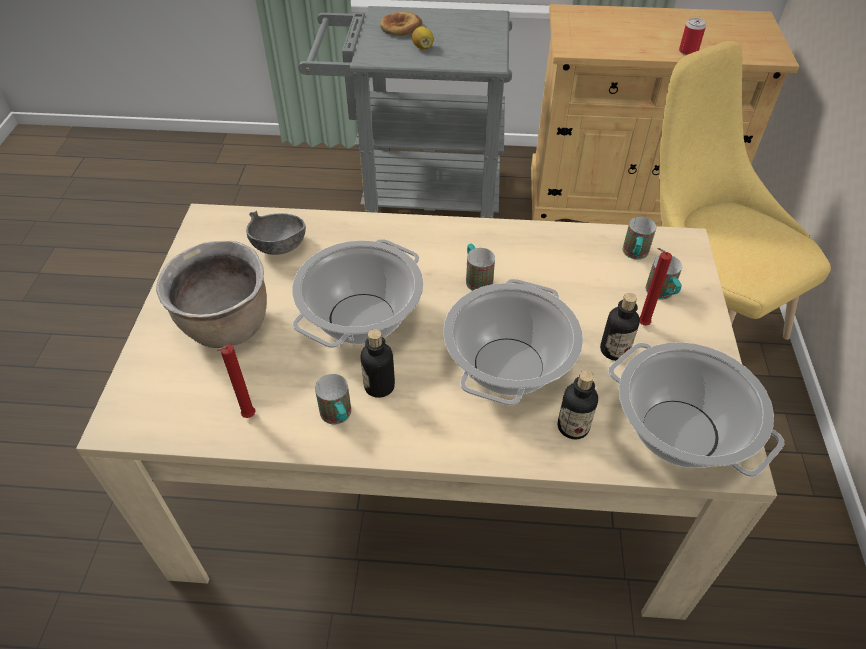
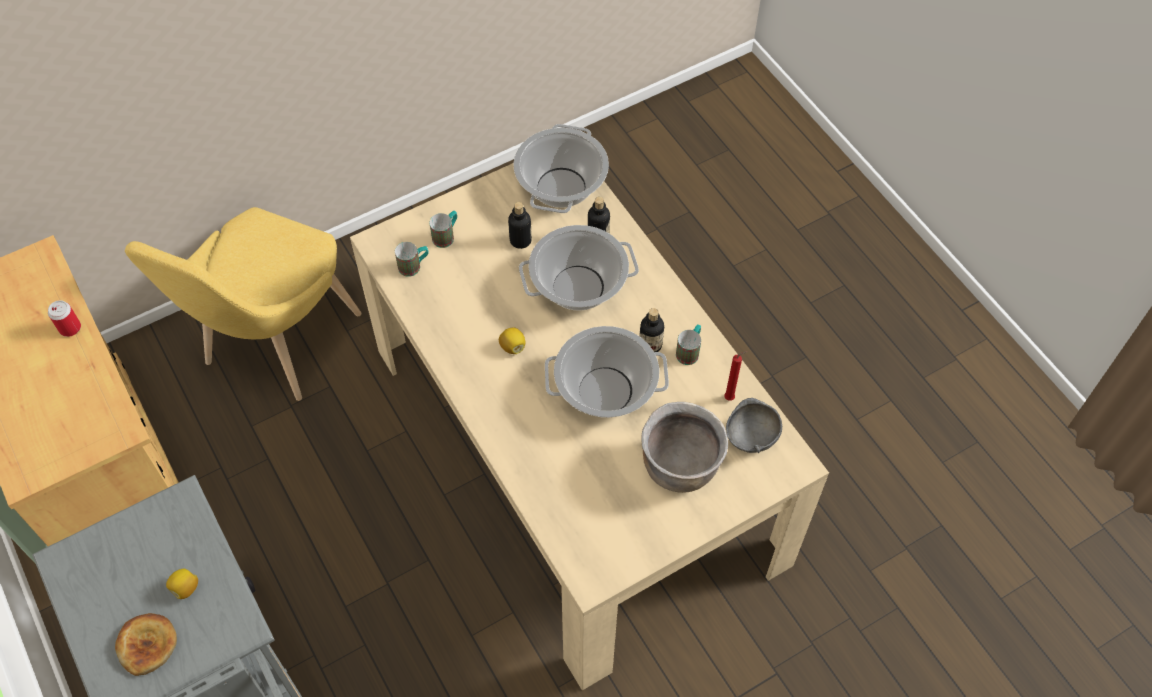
camera: 125 degrees left, 10 degrees up
(280, 246) = (579, 497): grey bowl -> grey bowl (750, 437)
(476, 278) = (512, 346): mug -> lemon
(641, 324) = (485, 236): red candle -> none

